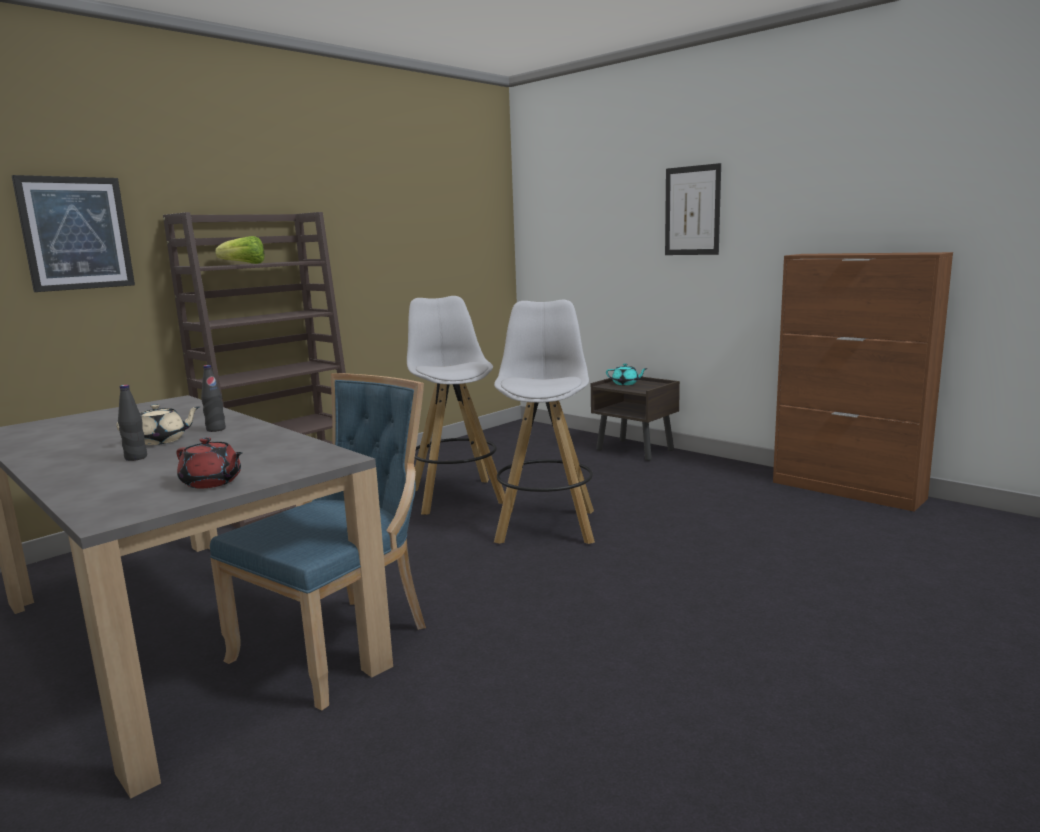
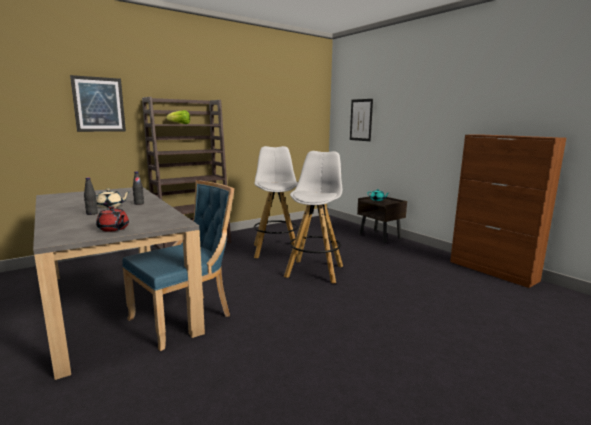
camera: 10 degrees right, 0 degrees up
(692, 211) = (420, 107): picture -> picture (361, 120)

